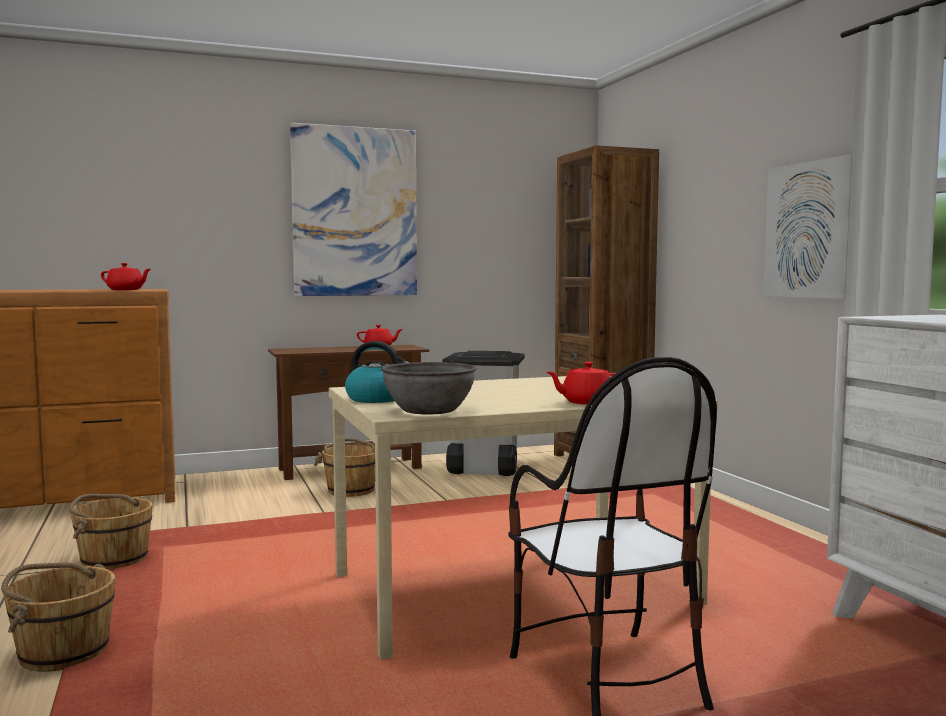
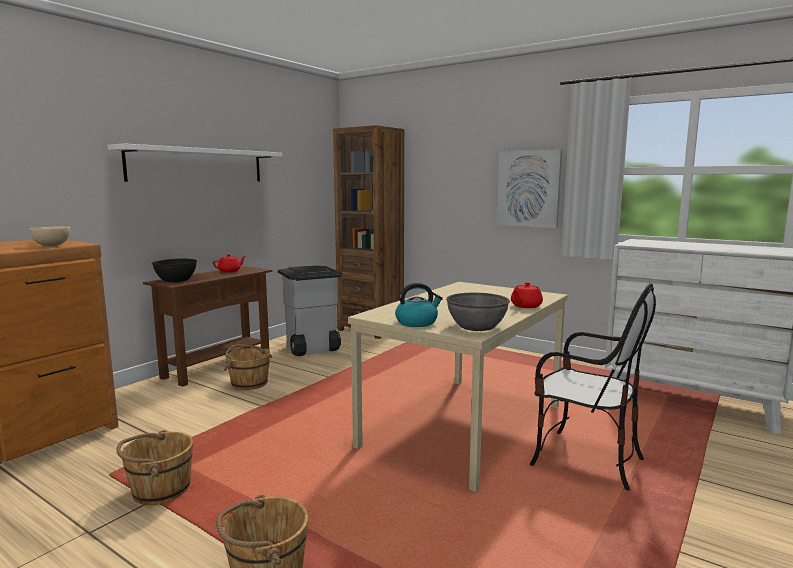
camera: 35 degrees left, 5 degrees up
(126, 290) = (52, 246): red teapot -> beige bowl
(300, 349) = (176, 280): none -> black bowl
(355, 212) = (198, 165): picture -> white shelf

